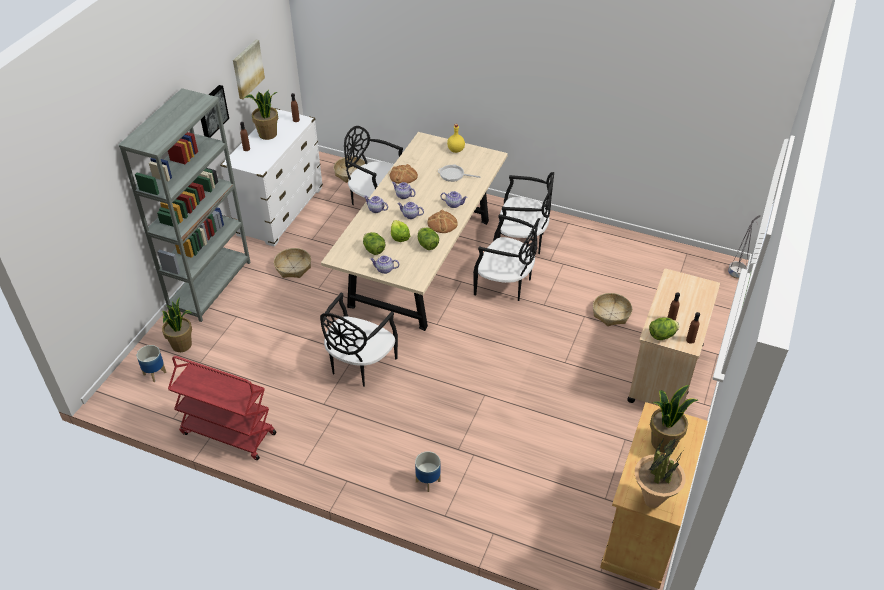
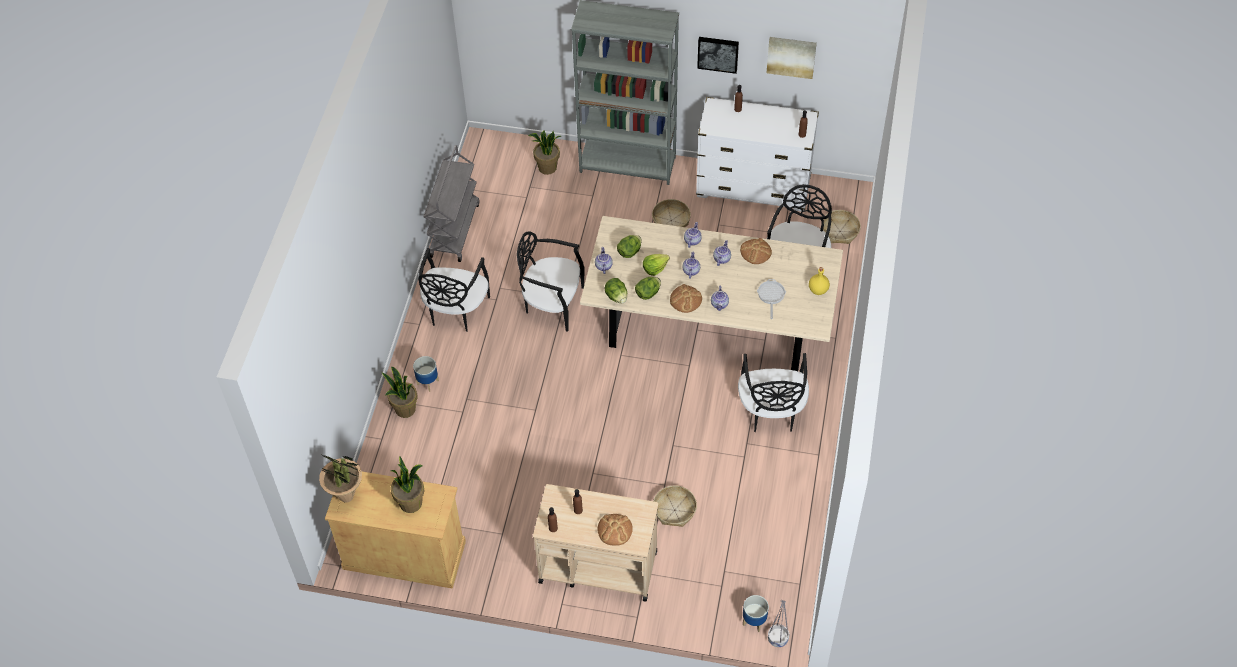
camera: 80 degrees right, 10 degrees up
(154, 373) = (510, 160): planter -> planter (754, 621)
(227, 433) = (454, 229): red cart -> grey cart
(268, 135) = (767, 119): potted plant -> potted plant (405, 409)
(505, 284) = (695, 405): black chair -> black chair (455, 311)
(662, 335) = (554, 503): lettuce -> lettuce (616, 297)
(693, 299) = (615, 530): none -> bread

